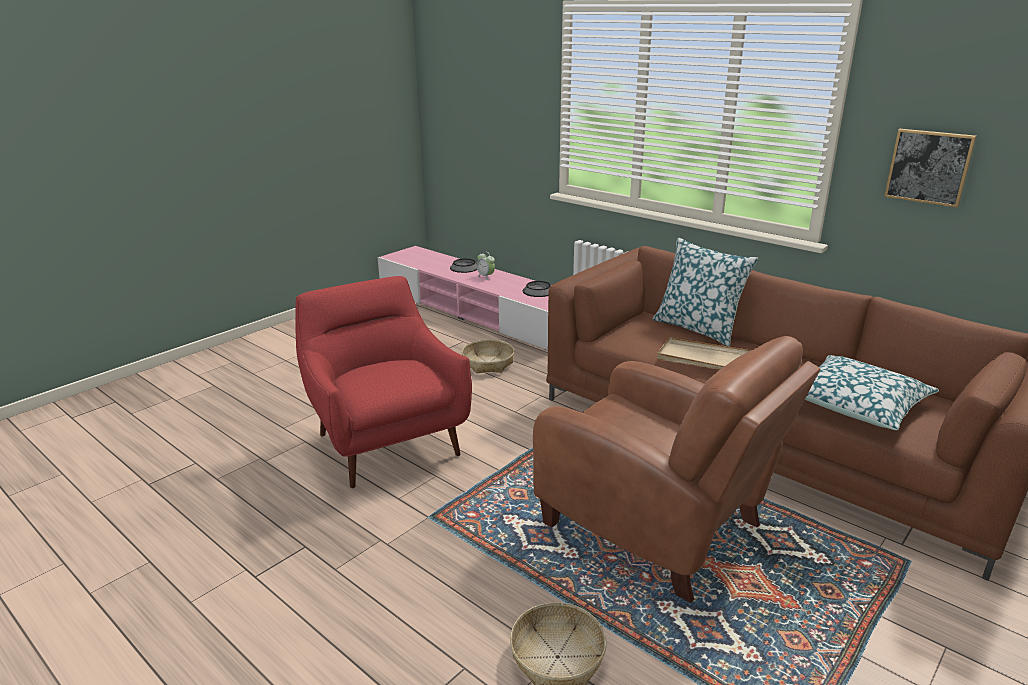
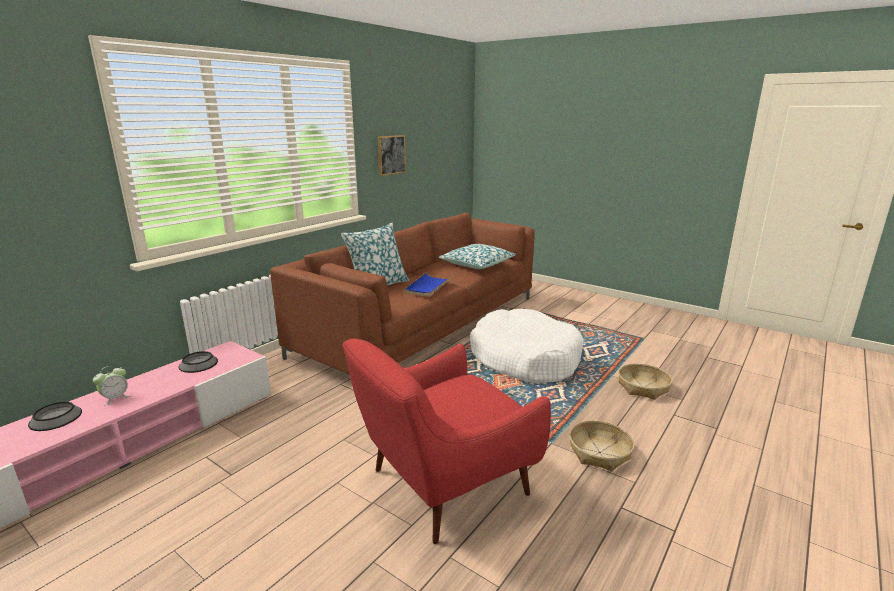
camera: 95 degrees left, 5 degrees down
(488, 363) = (279, 433): basket -> basket (600, 452)
(657, 528) = (524, 358): brown armchair -> white dog bed
(703, 359) = (428, 286): beige tray -> blue tray

